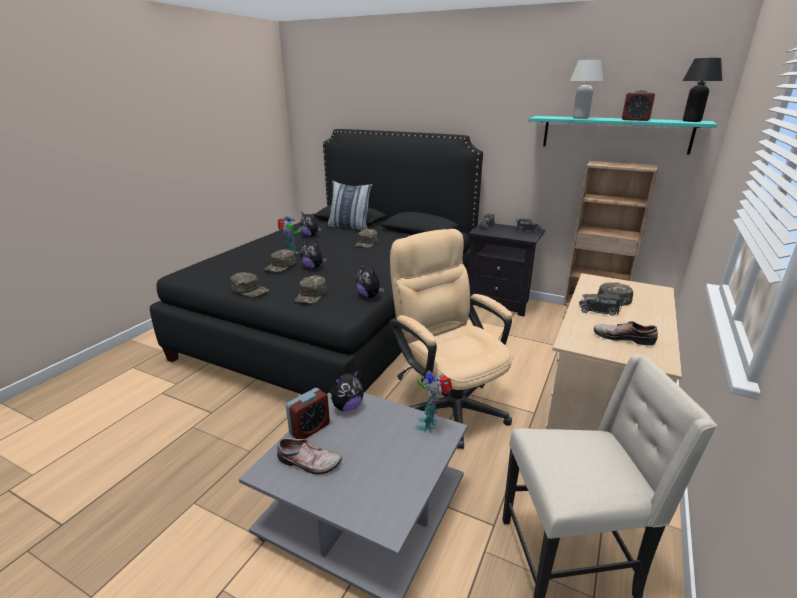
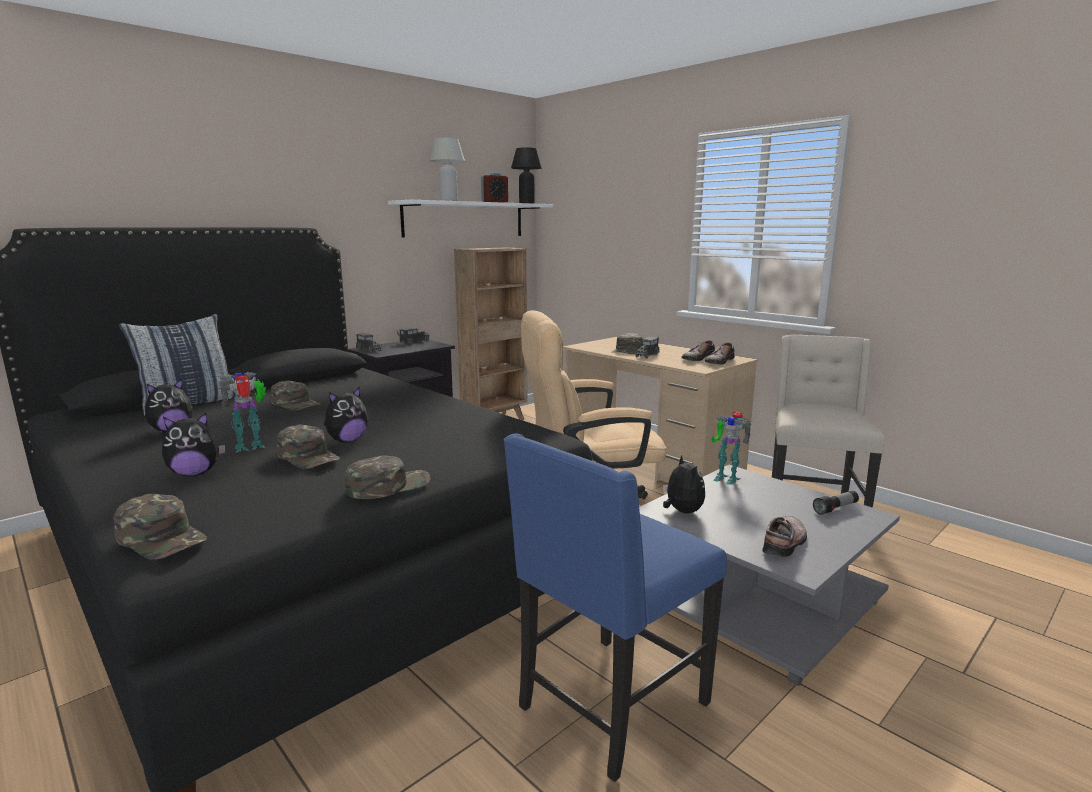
camera: 70 degrees left, 10 degrees down
(234, 450) = (609, 706): none -> blue chair
(309, 429) = (721, 537): alarm clock -> none
(311, 295) = (469, 447): green cap -> green cap (162, 538)
(369, 296) = (508, 422): plush toy -> plush toy (195, 473)
(392, 498) = (835, 508): none -> flashlight
(615, 134) = (465, 219): turquoise shelf -> white shelf
(625, 350) = (718, 361): none -> shoe

